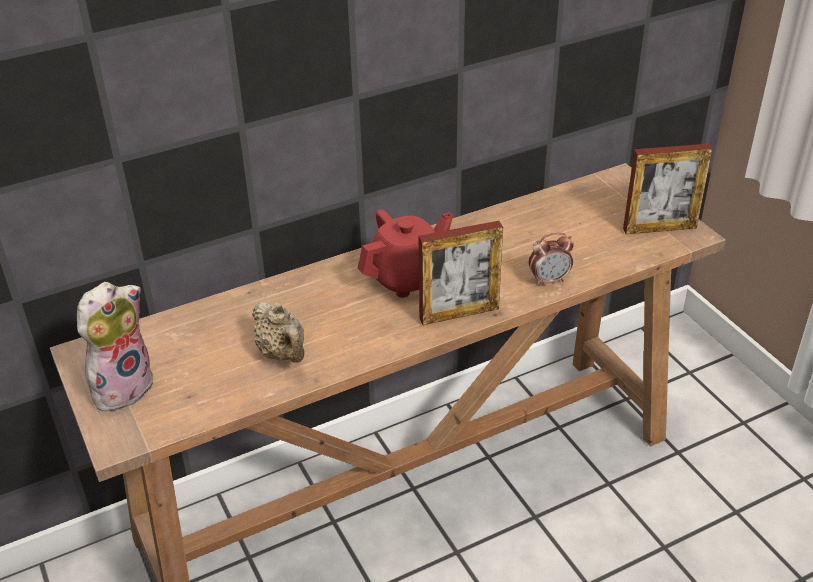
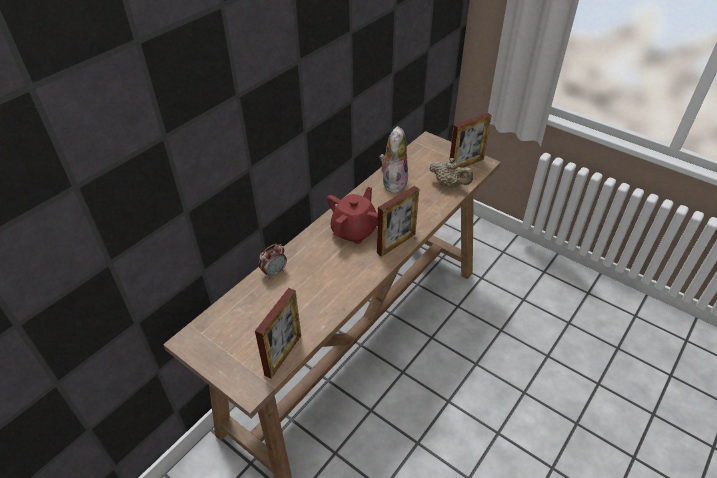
camera: 25 degrees left, 5 degrees up
(123, 386) = (230, 353): plush toy -> plush toy (393, 182)
(189, 412) = (283, 355): none -> picture frame
(283, 354) = (314, 299): beige teapot -> beige teapot (449, 185)
(549, 280) = (430, 210): alarm clock -> alarm clock (274, 272)

